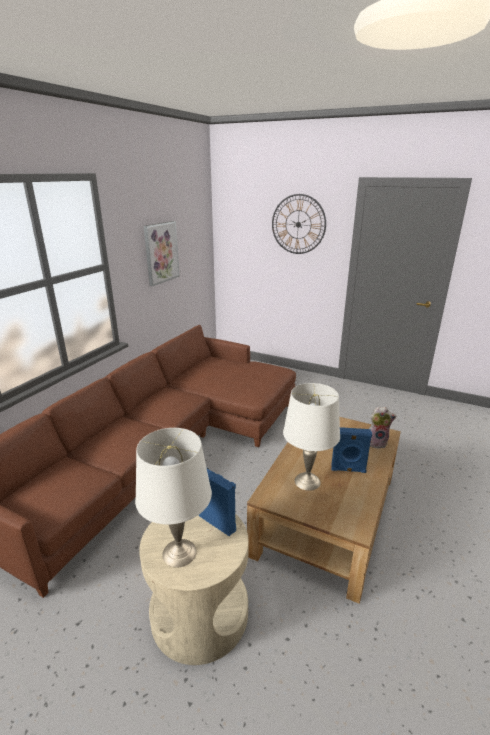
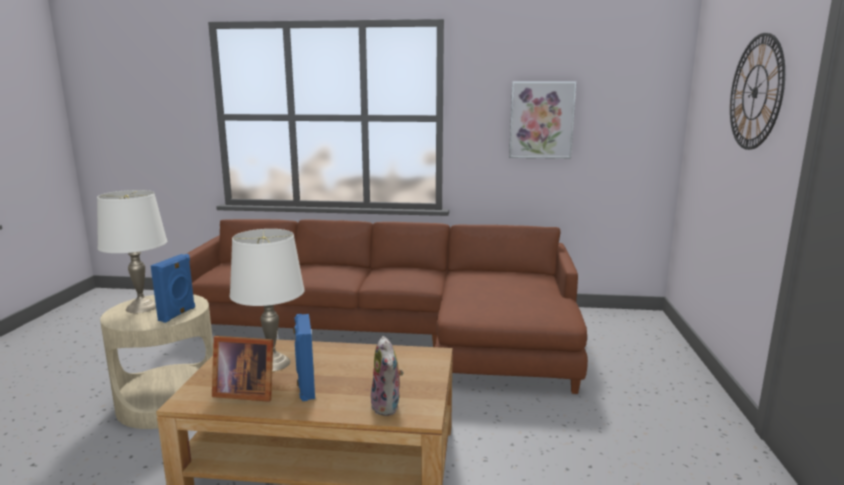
camera: 70 degrees right, 10 degrees down
(349, 497) = (244, 392): none -> picture frame

